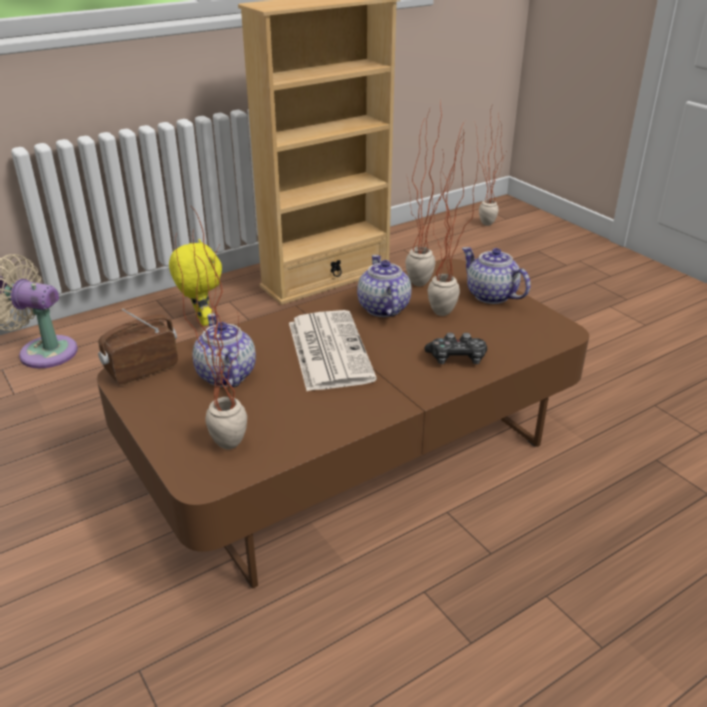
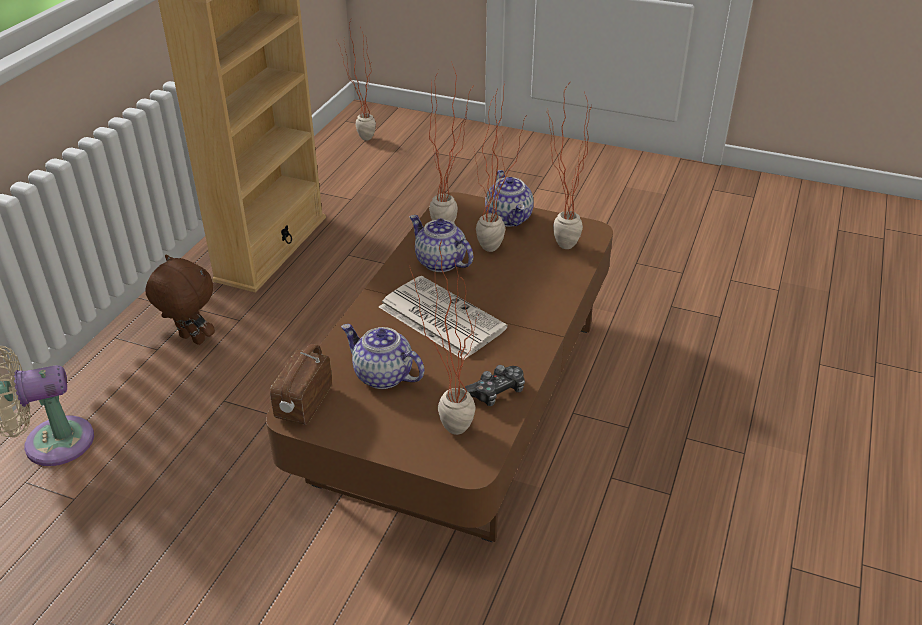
camera: 35 degrees left, 5 degrees up
(201, 320) = (190, 340): yellow plush toy -> brown plush toy
(456, 358) = (542, 284): game controller -> game controller (496, 392)
(490, 295) = (509, 218): teapot -> teapot turned 120 degrees counterclockwise
(510, 333) = (556, 246): none -> potted plant

